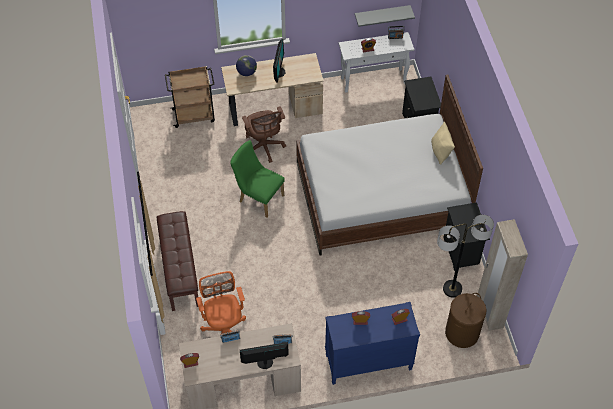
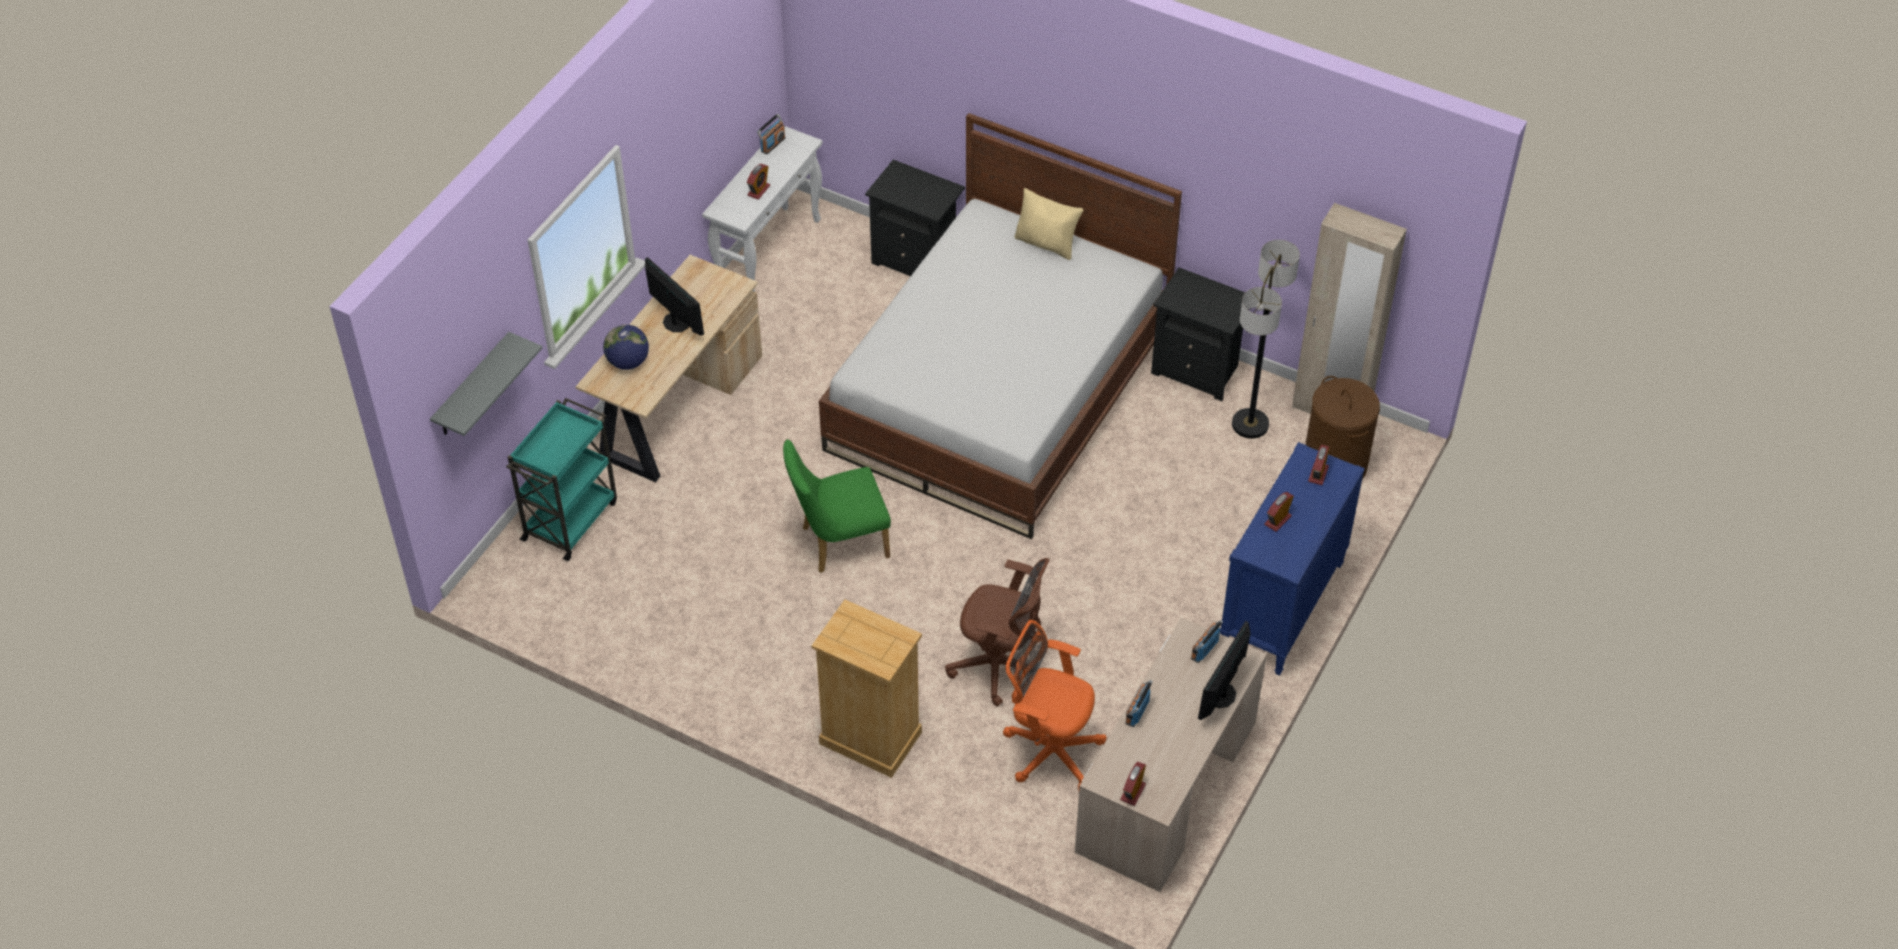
camera: 50 degrees left, 5 degrees down
(179, 269) = (870, 738): brown bench -> beige dresser
(194, 115) = (571, 519): brown cart -> turquoise cart
(264, 147) = (746, 471): brown office chair -> brown office chair (1000, 666)
(382, 15) = (743, 114): grey shelf -> grey shelf (472, 387)

